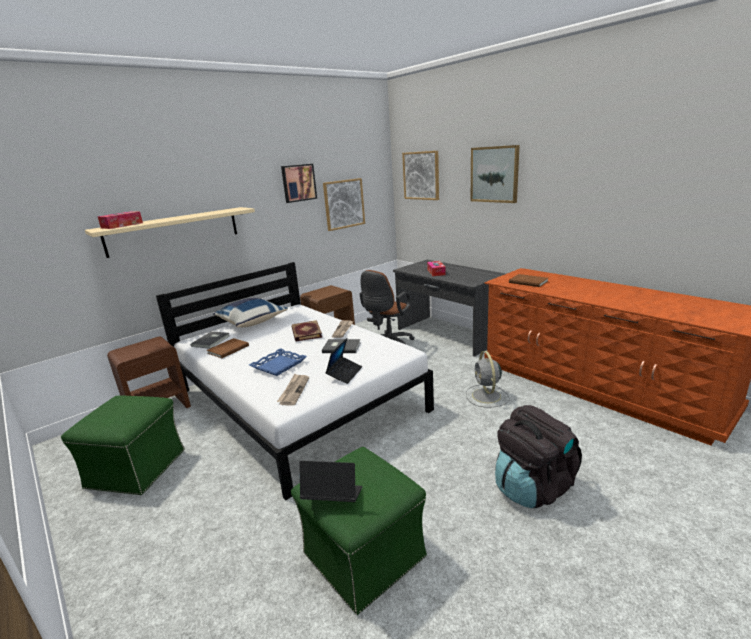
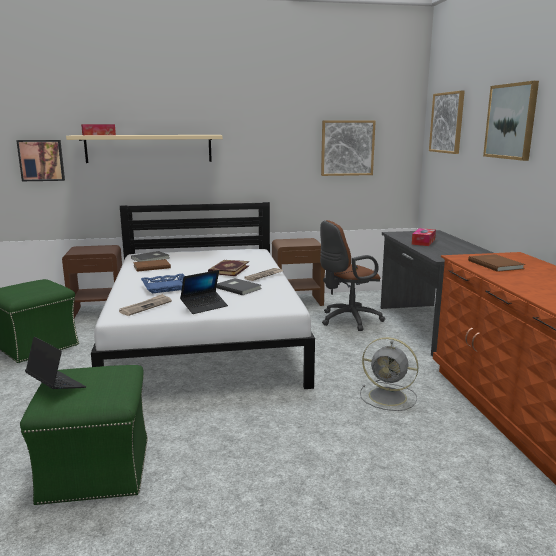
camera: 30 degrees right, 5 degrees down
(251, 322) = (202, 253): blue pillow -> none
(298, 183) = (291, 117): picture -> picture (41, 160)
(486, 396) = (389, 397): grey fan -> grey fan turned 90 degrees counterclockwise
(533, 487) = (317, 494): black backpack -> none

